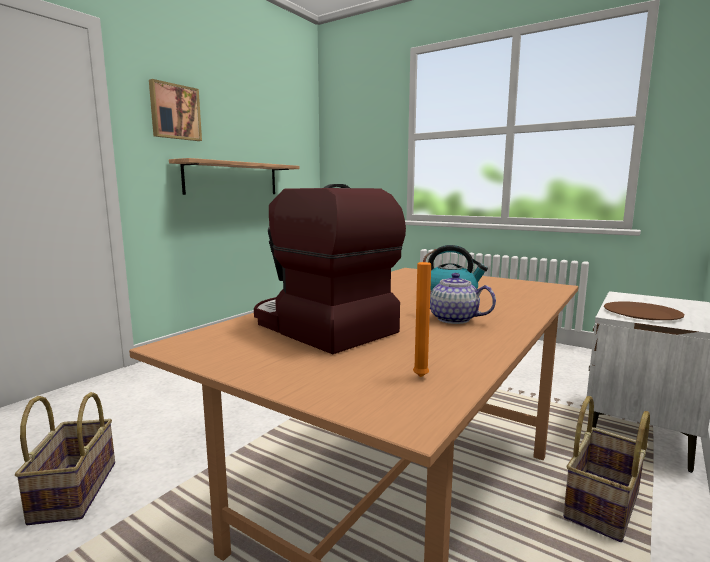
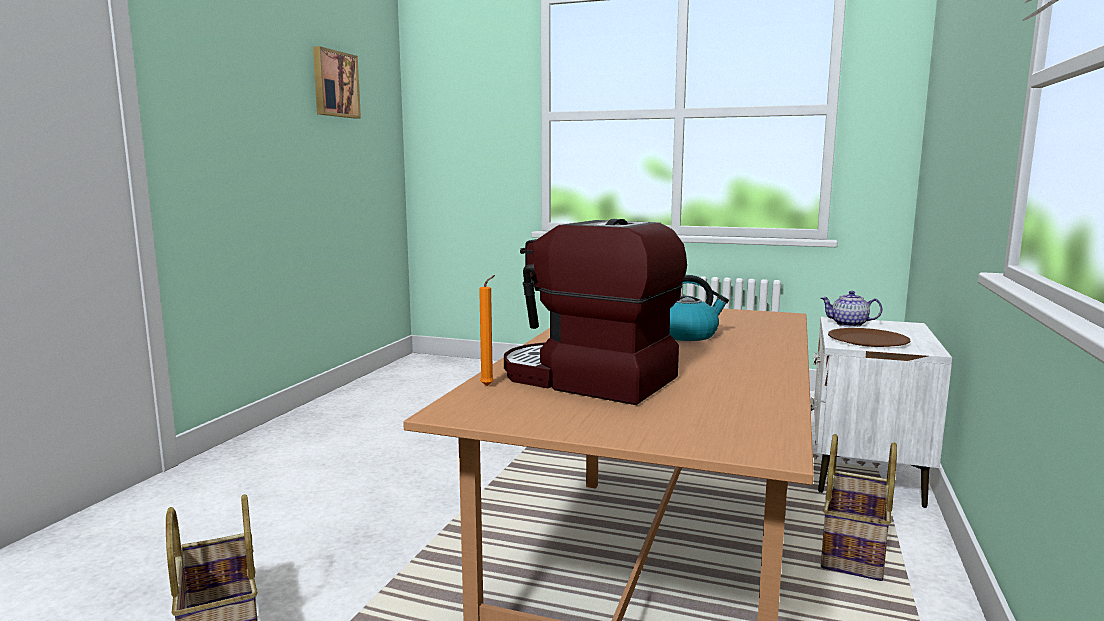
camera: 15 degrees left, 0 degrees up
(174, 112) = (220, 80): picture -> picture (334, 84)
(232, 179) = (296, 176): shelf -> none
(423, 376) = (746, 417): orange candle -> orange candle (489, 385)
(453, 319) = (716, 360): teapot -> teapot (849, 324)

